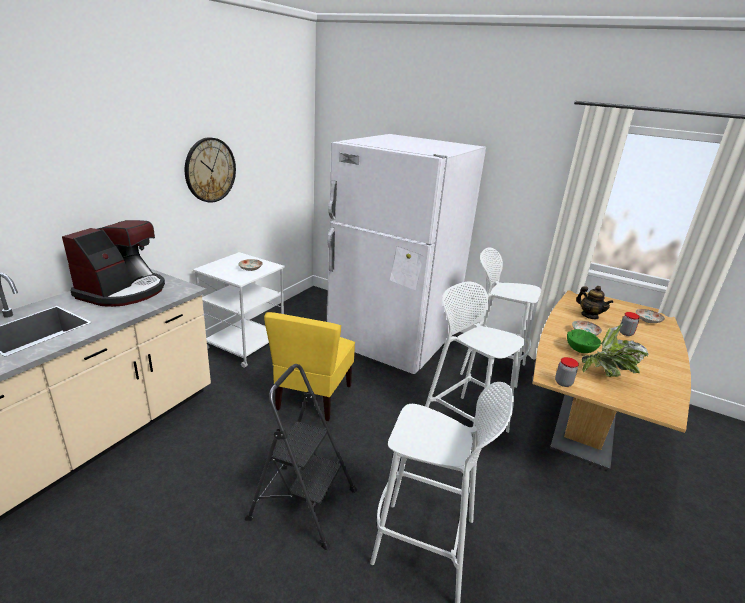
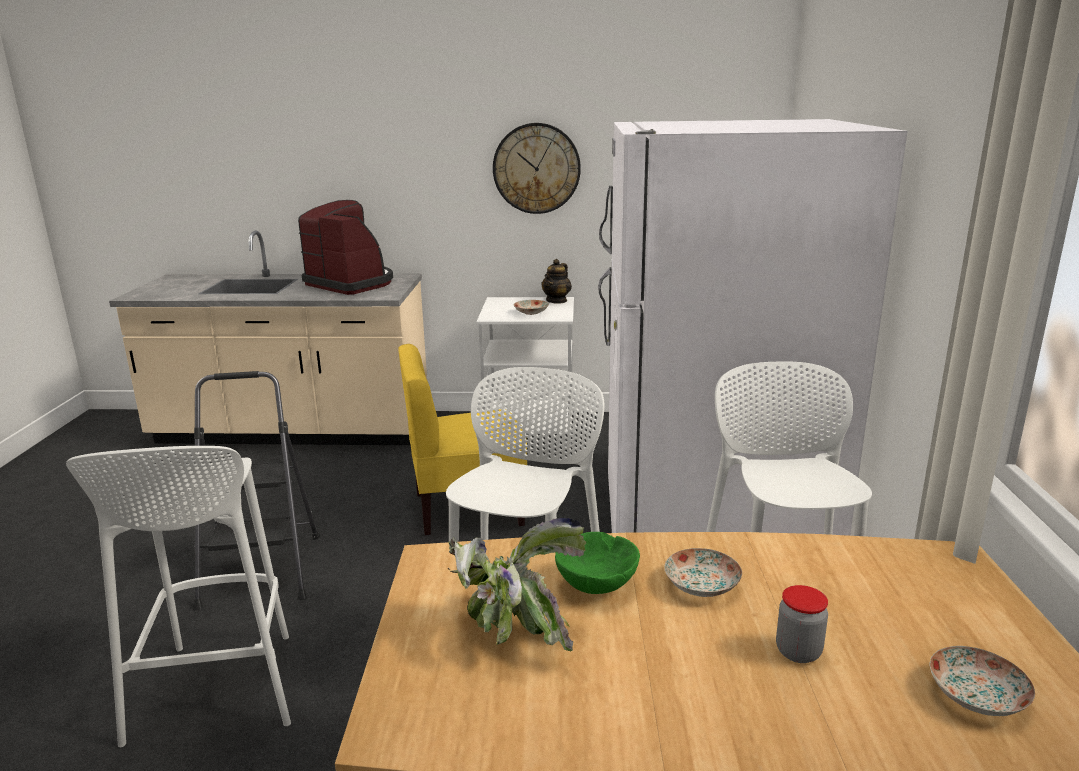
camera: 65 degrees right, 5 degrees down
(123, 291) = (351, 283): coffee machine -> coffee machine turned 135 degrees counterclockwise
(563, 383) = (421, 576): jar -> none
(589, 316) = (826, 585): teapot -> teapot (557, 301)

